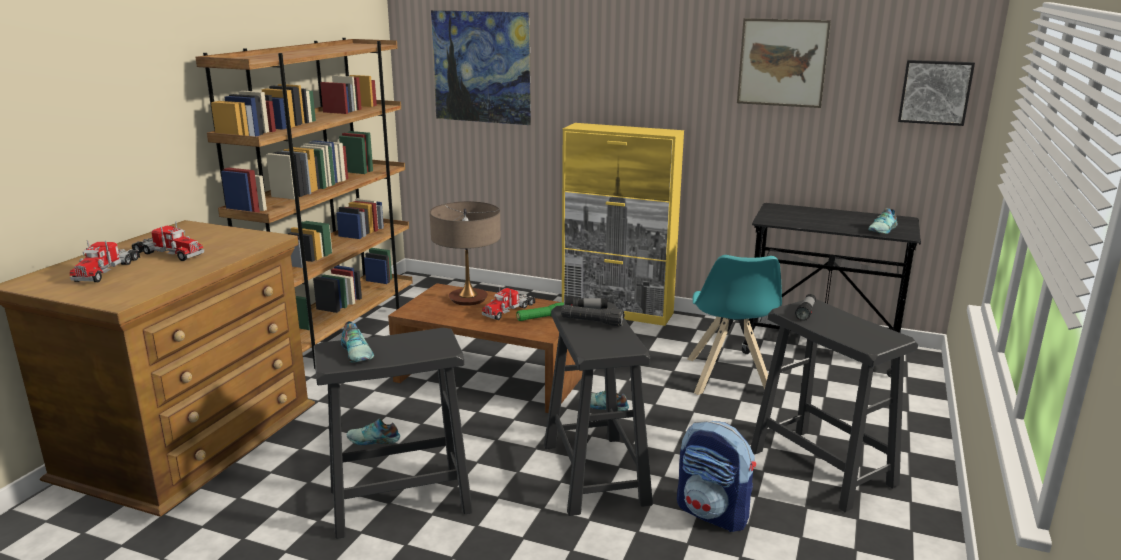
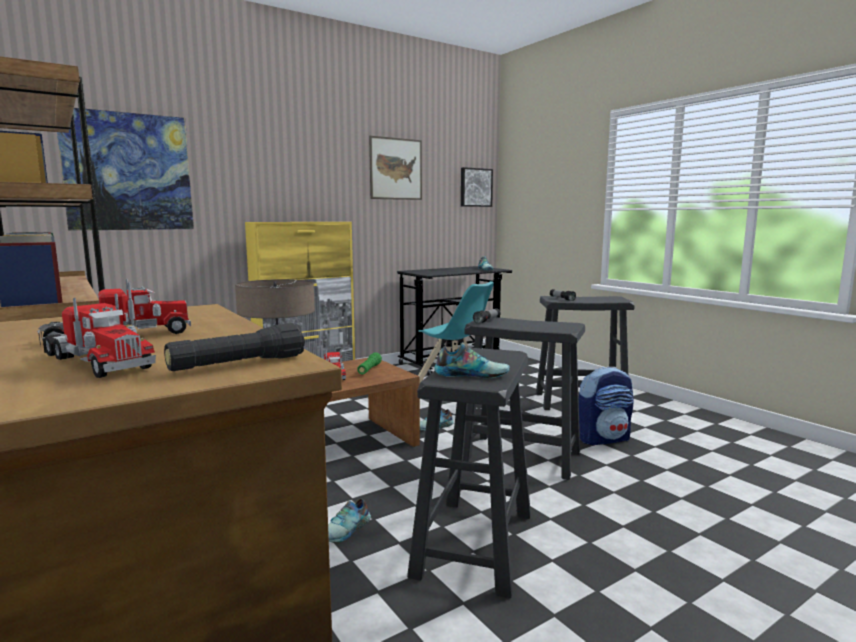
camera: 55 degrees left, 10 degrees down
(592, 322) = (512, 323): black flashlight -> black flashlight (238, 364)

